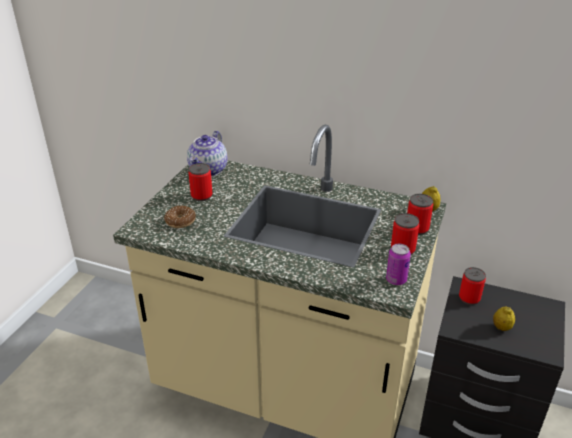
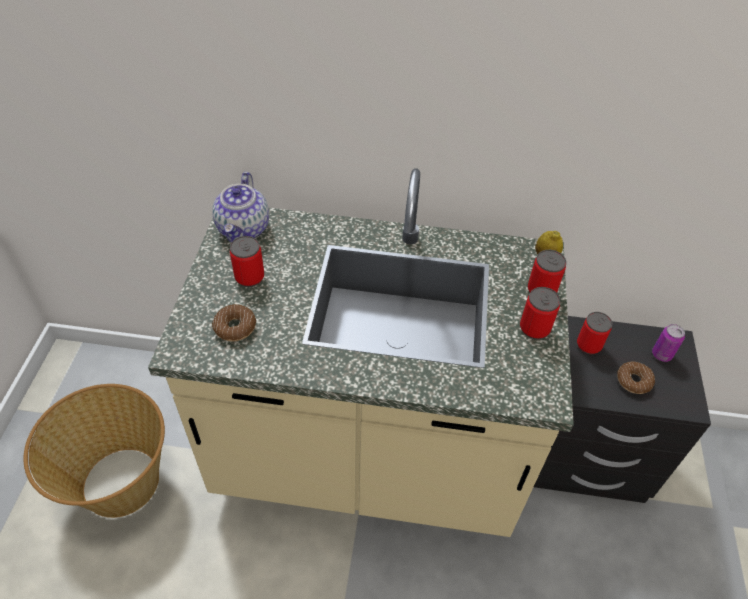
camera: 15 degrees left, 15 degrees up
(90, 371) = (119, 483): none -> basket
(396, 280) = (541, 379): can -> can (661, 354)
(501, 327) = (633, 381): lemon -> donut

